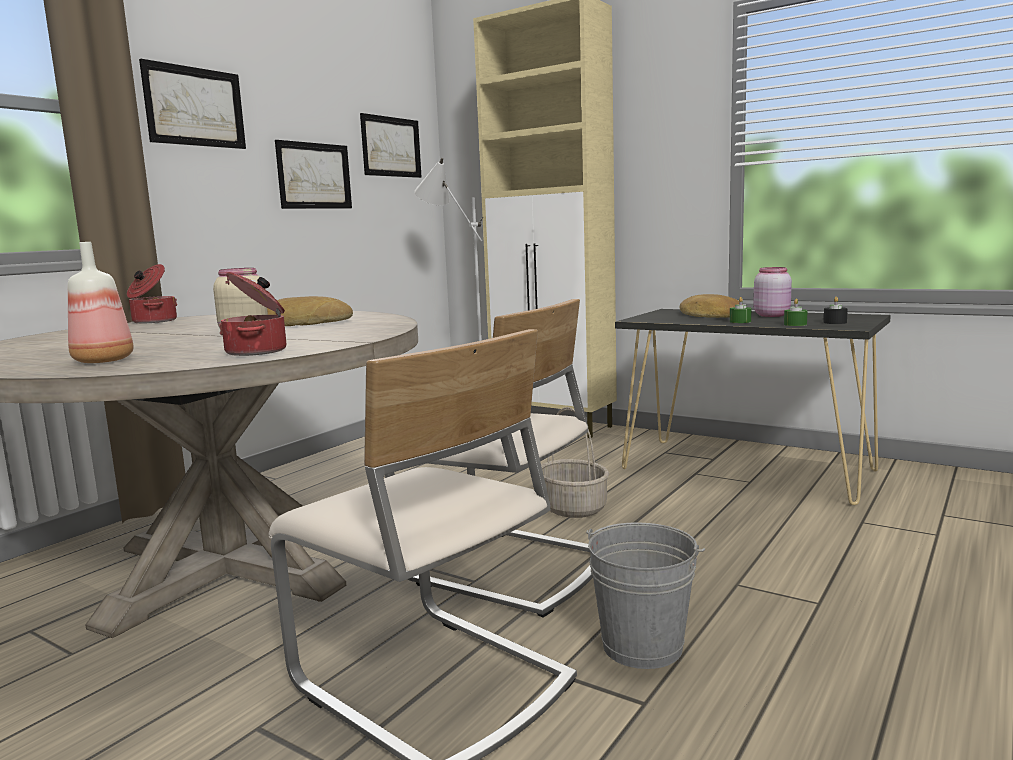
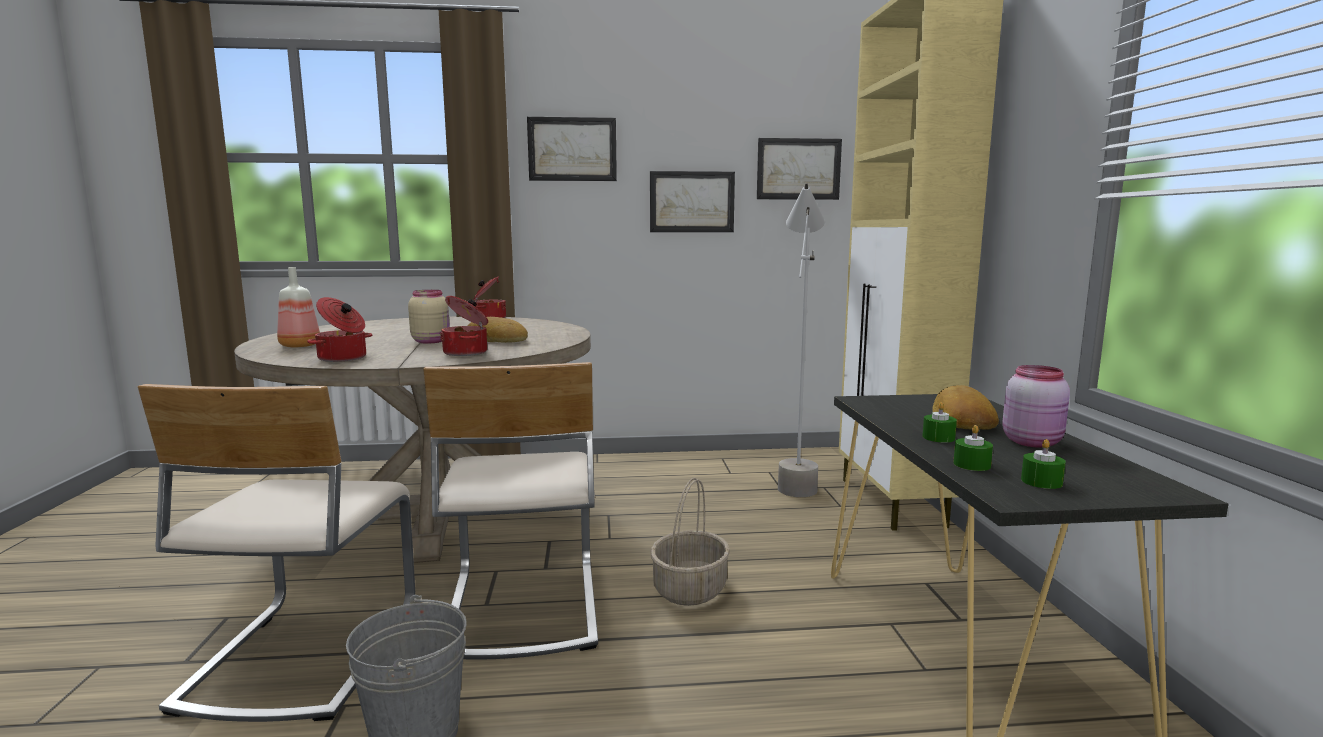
camera: 50 degrees right, 0 degrees up
(351, 329) = (467, 352): none -> cooking pot
(835, 322) = (1041, 482): black candle -> green candle

